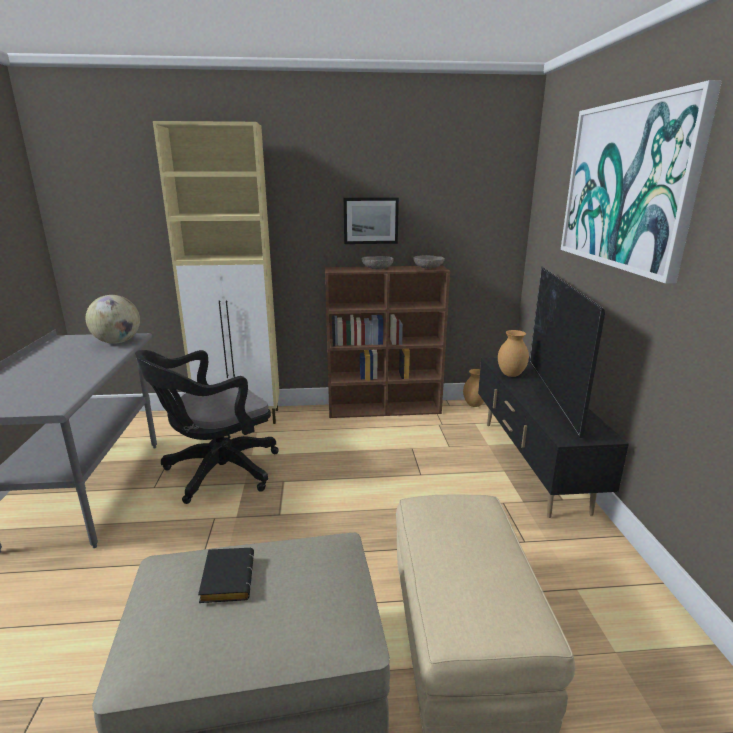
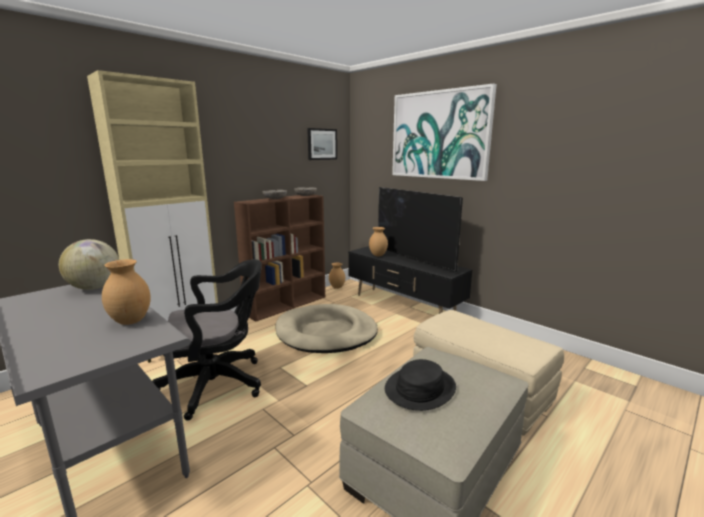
camera: 40 degrees left, 5 degrees down
(69, 383) = (130, 321): none -> brown vase
(217, 473) = (219, 383): black office chair -> black office chair turned 120 degrees counterclockwise
(226, 578) = (420, 388): black book -> black hat
(370, 220) = (262, 164): picture -> picture (322, 144)
(381, 461) = (326, 332): none -> beige dog bed

